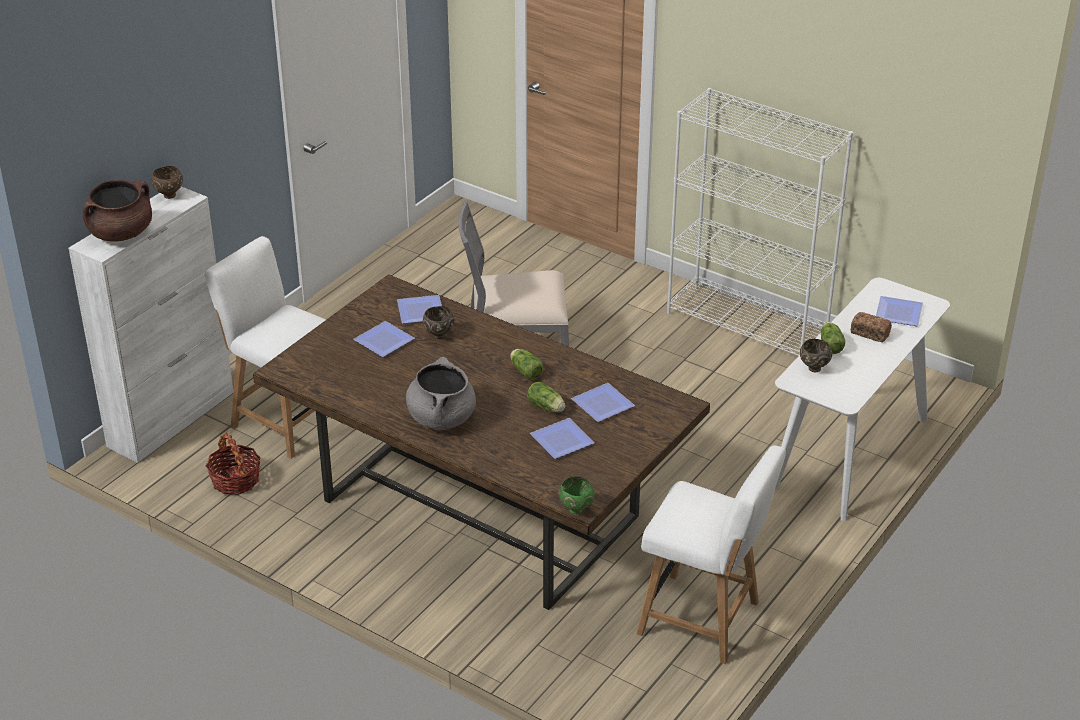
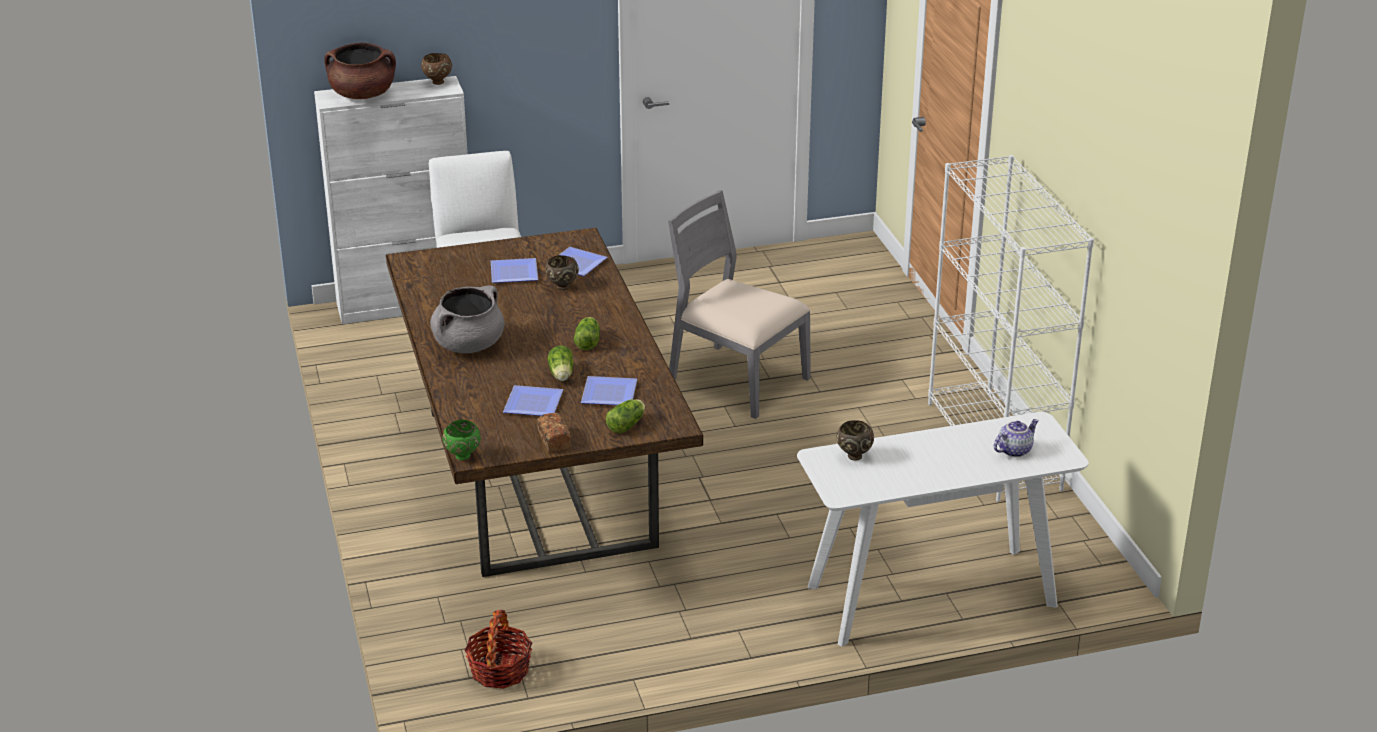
camera: 40 degrees right, 5 degrees down
(235, 480) = (390, 368): basket -> basket (499, 670)
(704, 620) = (595, 653): white chair -> none
(830, 345) = (903, 445): lettuce -> lettuce (627, 424)
(869, 334) = (957, 453): bread -> bread (553, 440)
(897, 314) = (1014, 450): plate -> teapot

